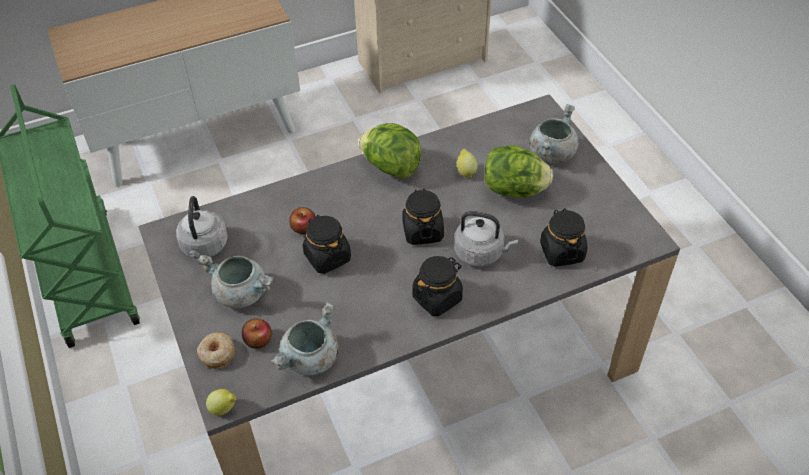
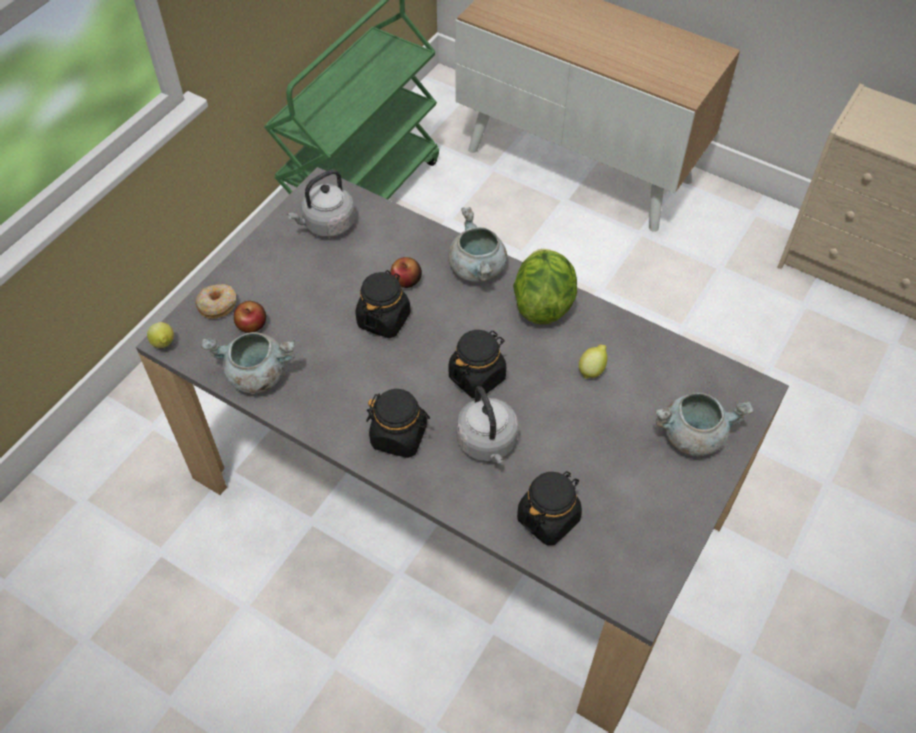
camera: 55 degrees right, 5 degrees up
(242, 293) = (295, 282): grey cooking pot -> grey cooking pot (478, 269)
(514, 190) = (603, 428): lettuce -> none

